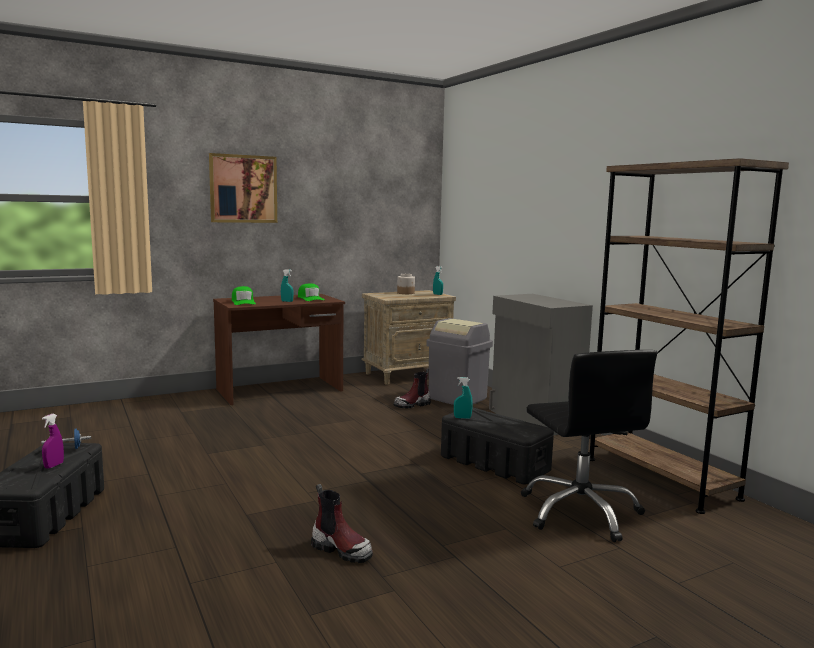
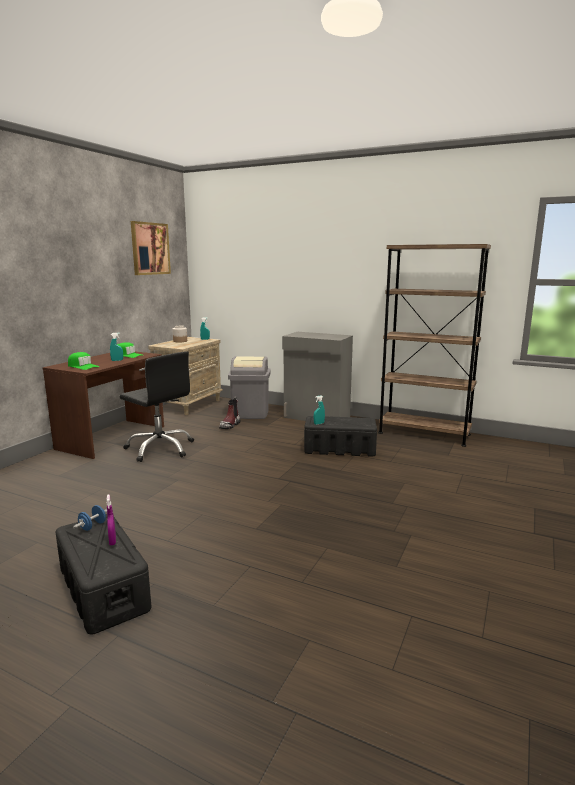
camera: 35 degrees left, 5 degrees up
(243, 189) = (54, 261): picture -> picture (150, 248)
(342, 550) = (349, 526): boot -> none
(580, 512) = (420, 462): black office chair -> black office chair (160, 448)

